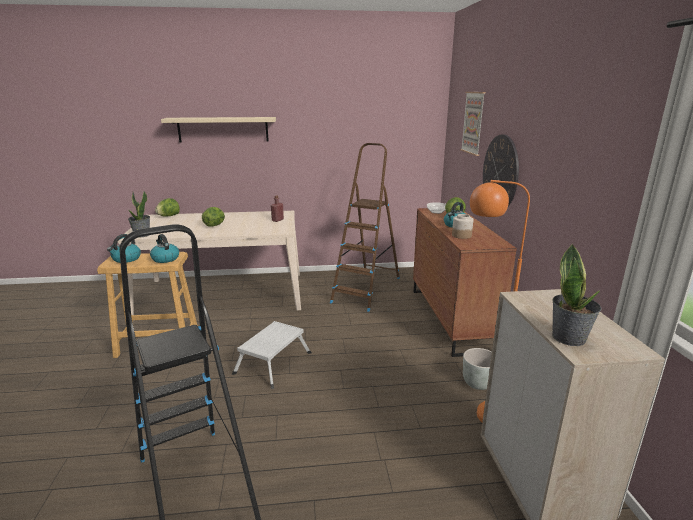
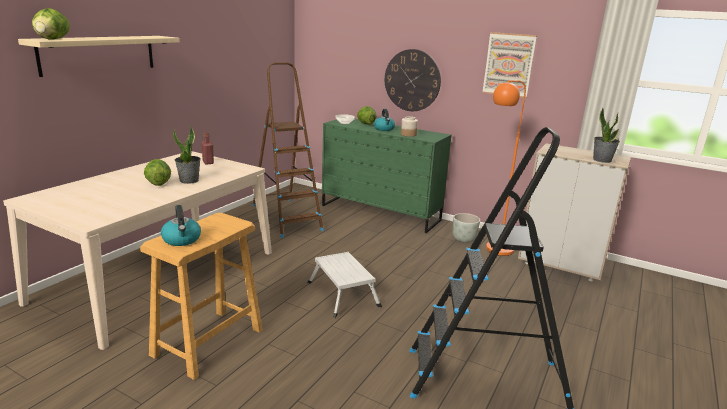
camera: 55 degrees left, 0 degrees up
(142, 235) = (103, 217): potted plant -> potted plant (189, 180)
(165, 259) = (224, 223): kettle -> none
(168, 216) = (52, 192): lettuce -> lettuce (52, 39)
(452, 319) = (381, 212): brown dresser -> green dresser
(473, 123) = (356, 39): picture -> picture (508, 65)

